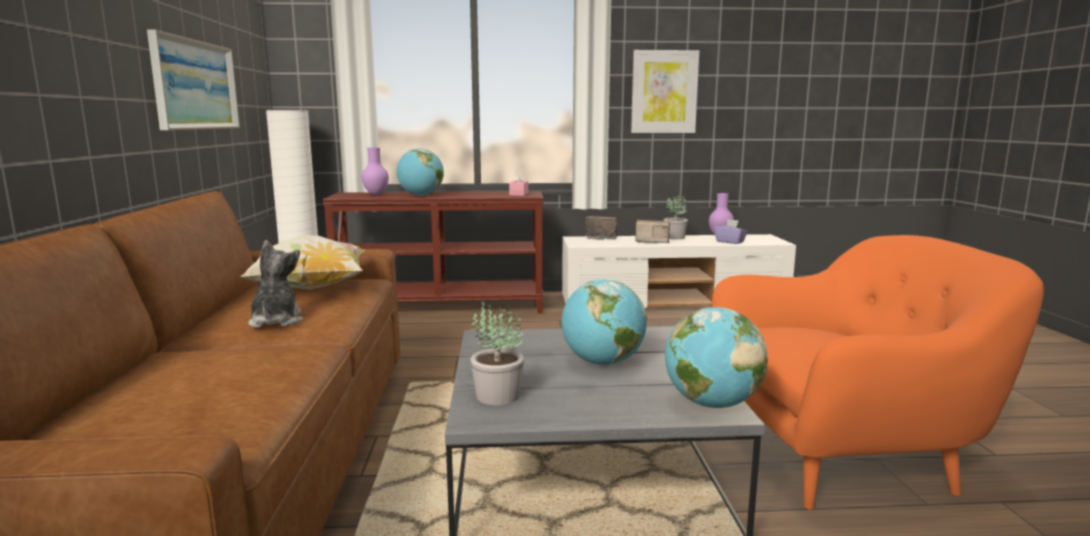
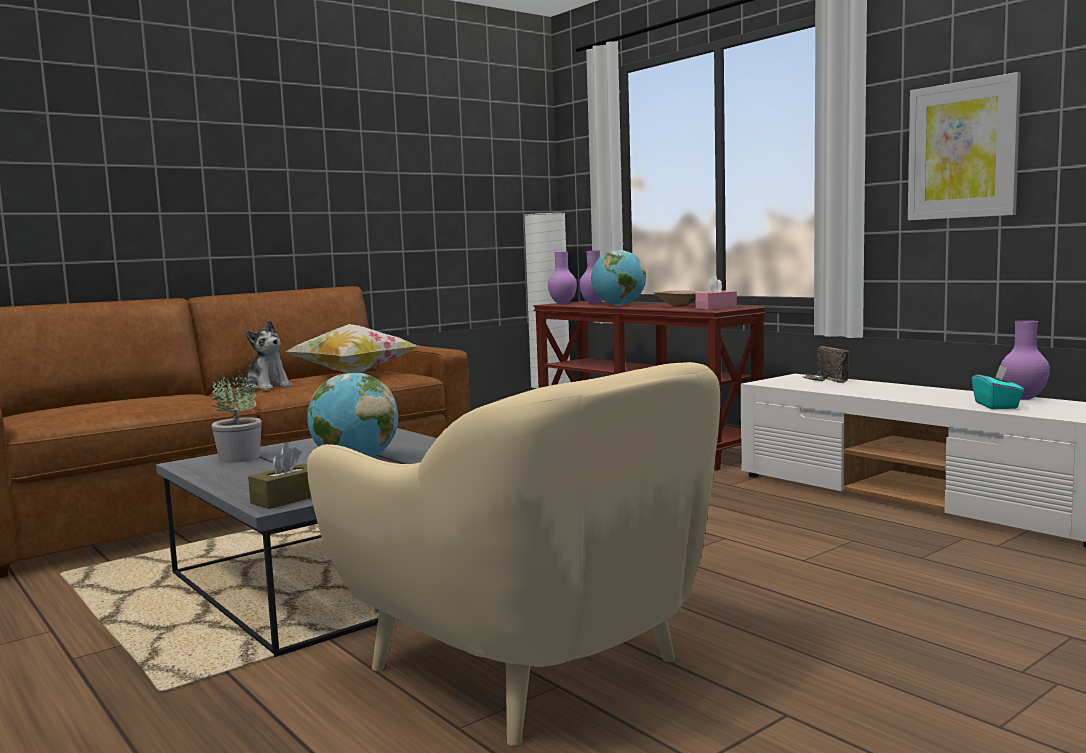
camera: 55 degrees right, 5 degrees down
(195, 85) = (404, 196): picture -> none
(276, 321) = (267, 387): plush toy -> plush toy turned 90 degrees clockwise
(345, 196) = (562, 303): none -> purple vase
(480, 194) = (680, 306): none -> beige bowl
(651, 241) = (874, 391): radio -> none
(675, 237) = (937, 391): potted plant -> none
(711, 404) = (287, 499): globe -> brown tissue box
(730, 242) = (996, 406): purple tissue box -> turquoise tissue box
(843, 458) = (530, 667): orange armchair -> beige armchair

